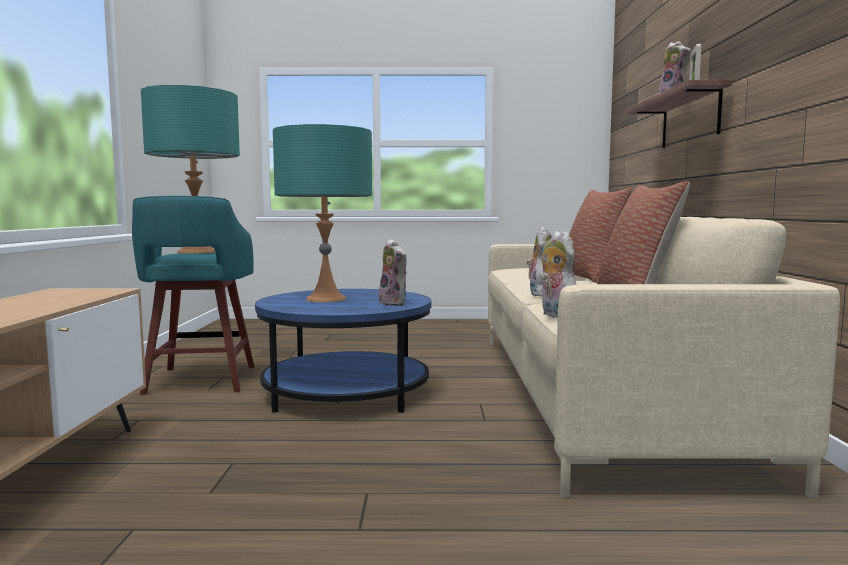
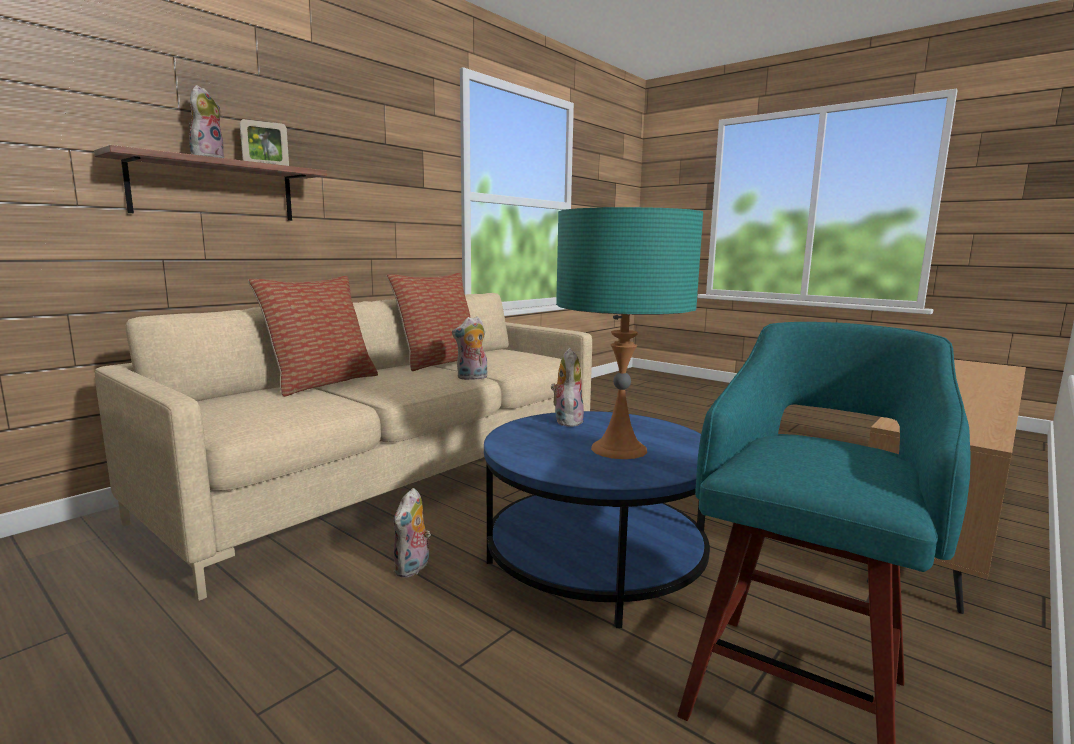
camera: 140 degrees left, 5 degrees up
(197, 252) = (824, 457): turquoise table lamp -> none
(555, 315) = (551, 363): plush toy -> plush toy (413, 568)

